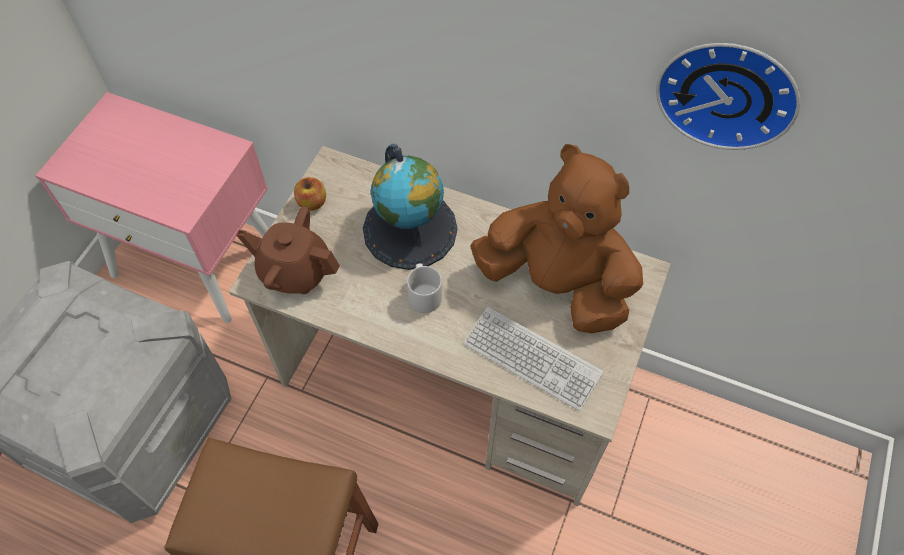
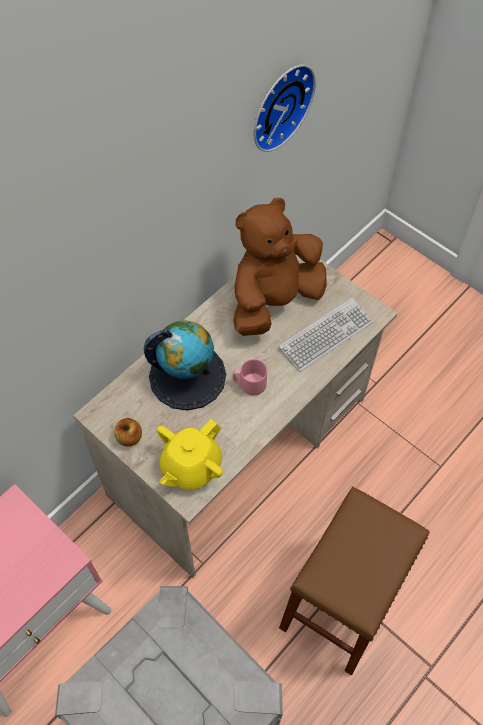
camera: 70 degrees left, 0 degrees up
(295, 271) = (191, 467): brown teapot -> yellow teapot
(424, 294) = (249, 384): grey mug -> pink mug

